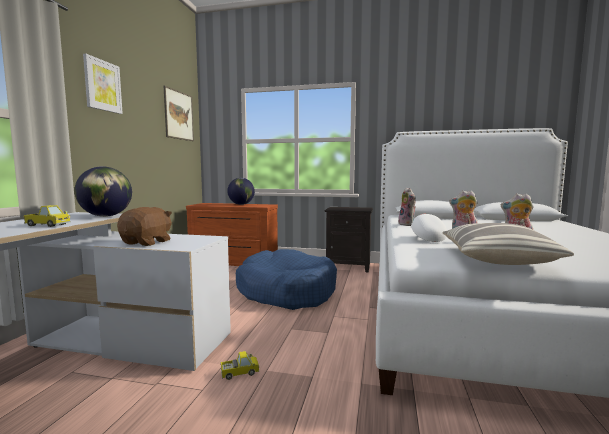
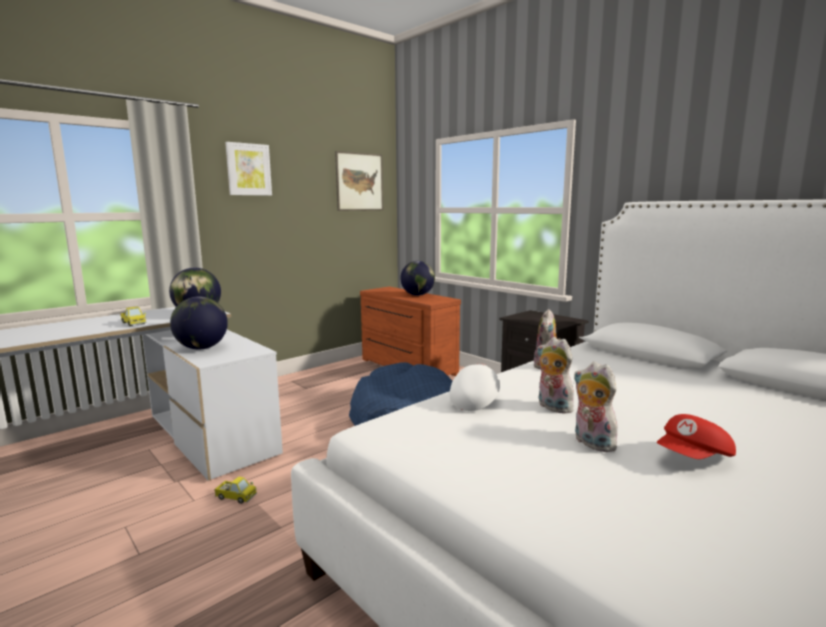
camera: 35 degrees right, 5 degrees up
(147, 242) = (202, 348): brown plush toy -> globe
(496, 259) = (454, 461): pillow -> none
(559, 240) = (694, 458): none -> red cap

